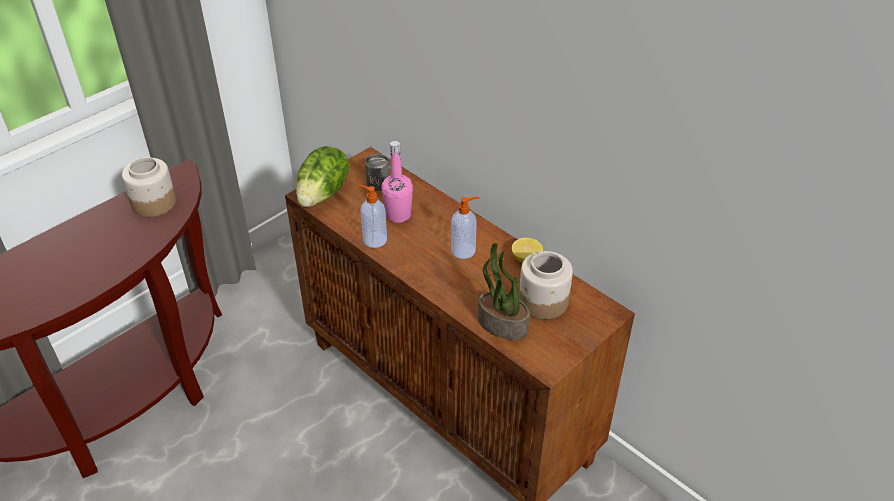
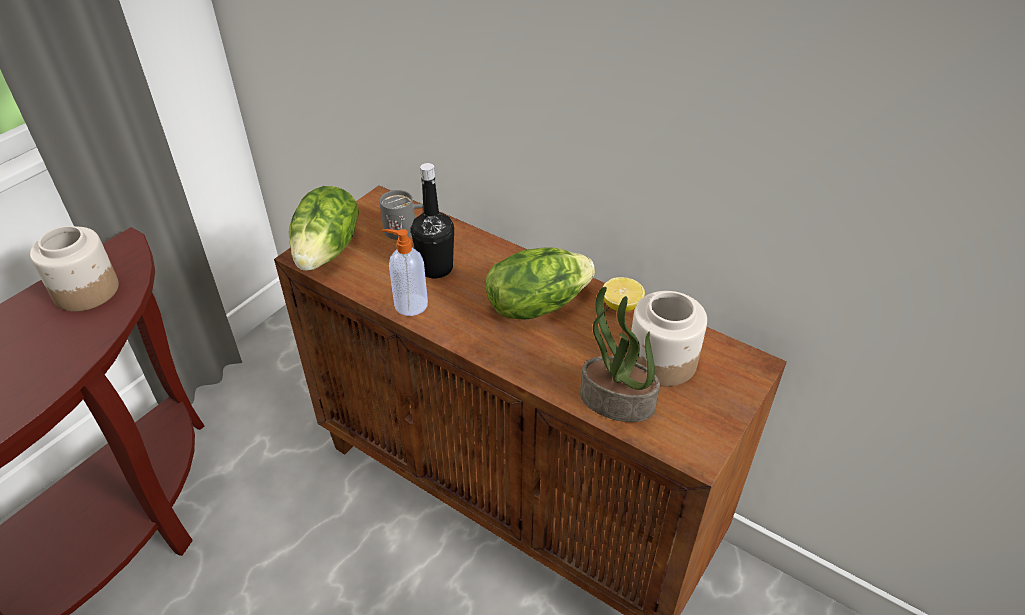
camera: 10 degrees left, 0 degrees up
(398, 215) = (436, 268): pink bottle -> black bottle
(464, 250) = (536, 305): soap dispenser -> lettuce

